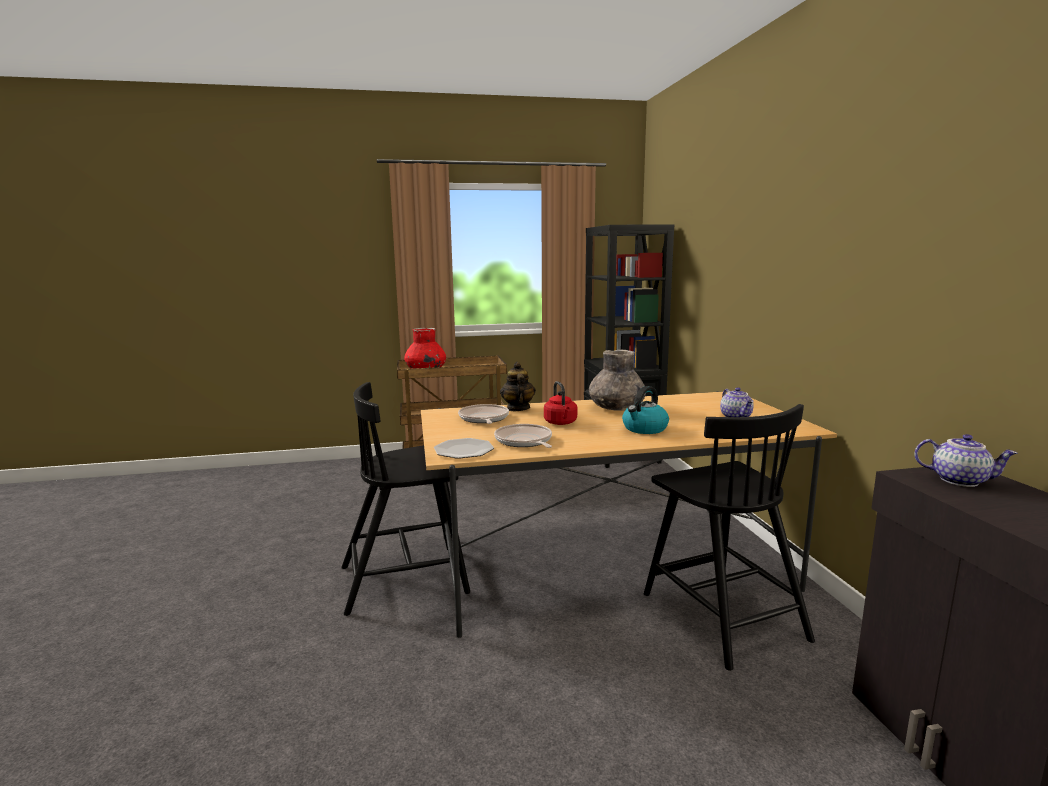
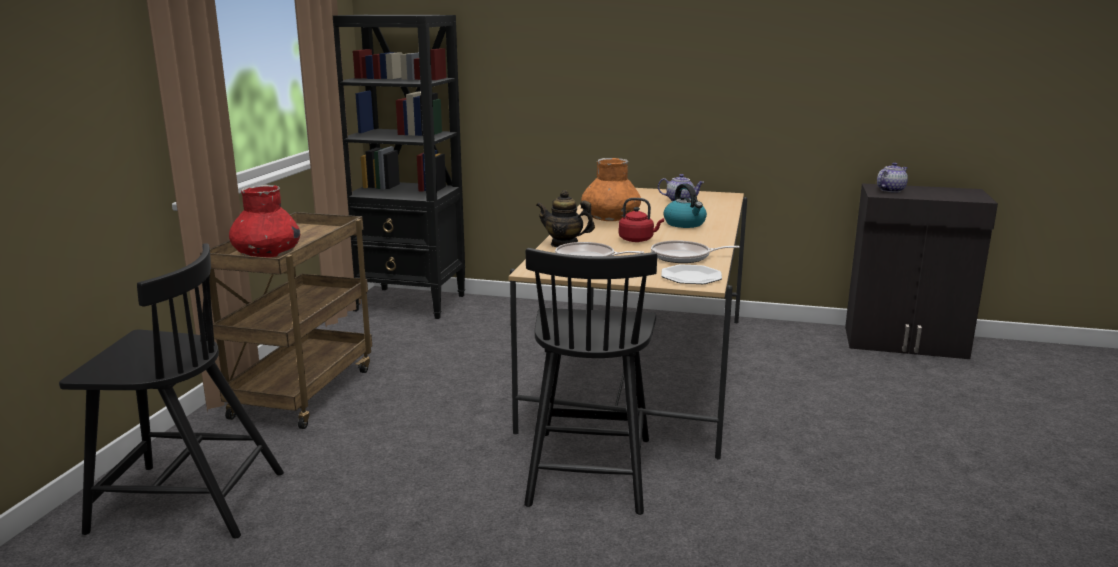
camera: 65 degrees left, 5 degrees up
(616, 408) = (610, 219): grey vase -> orange vase
(721, 614) = (749, 354): black chair -> black chair (185, 501)

